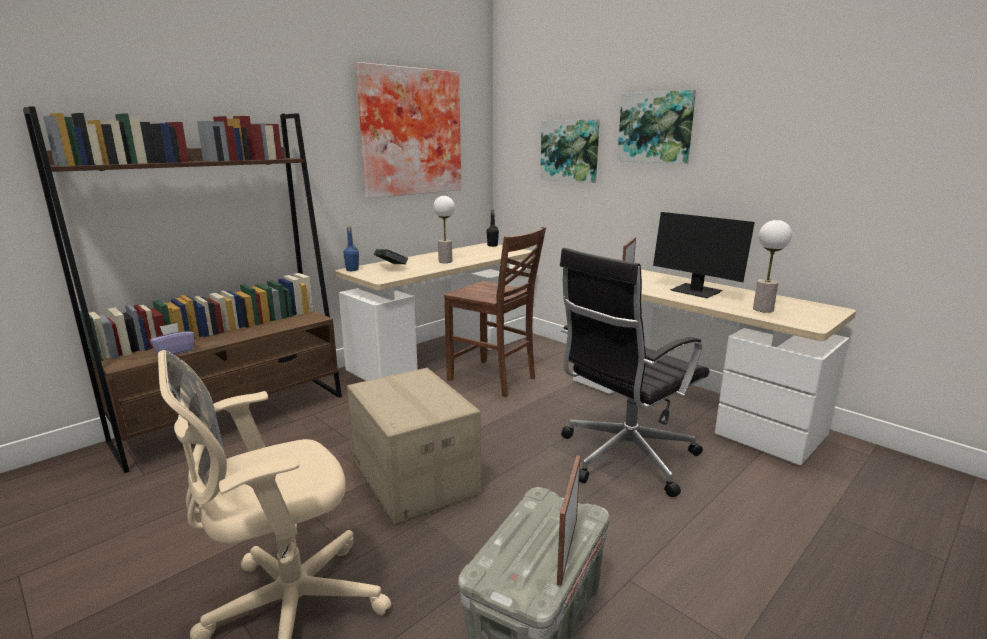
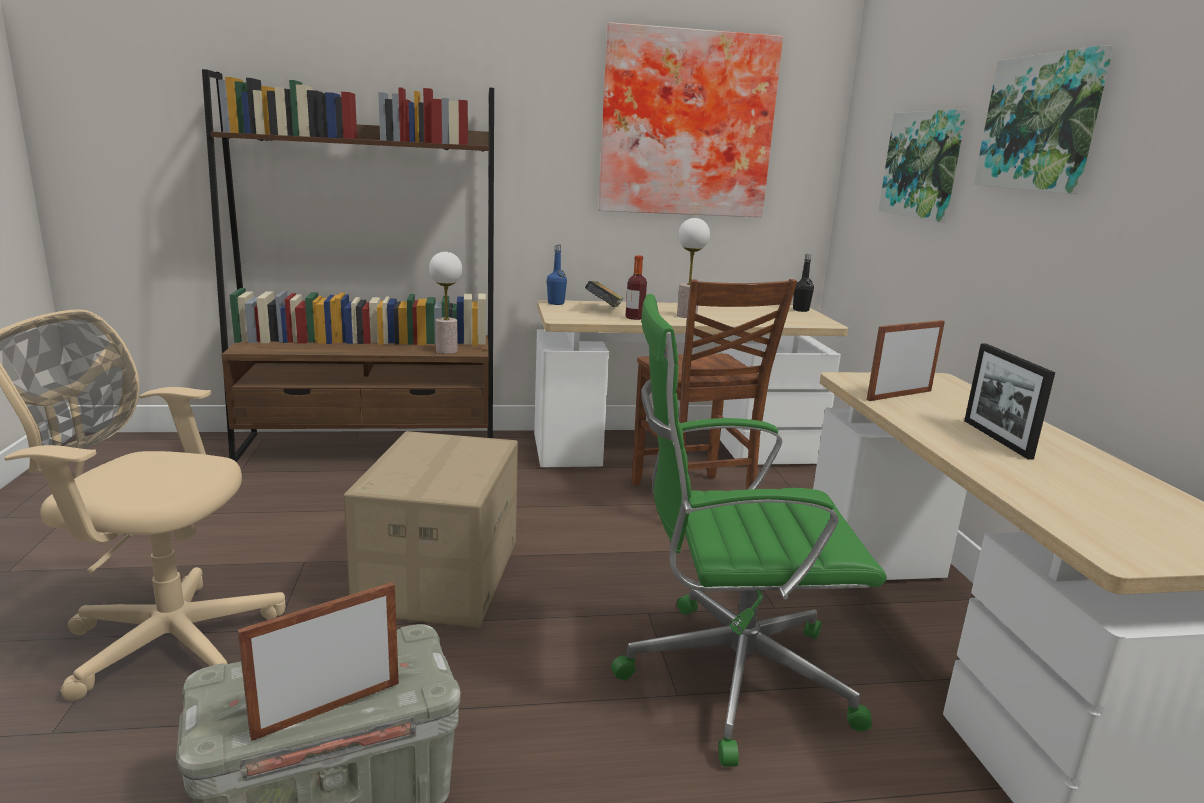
camera: 35 degrees right, 0 degrees up
(174, 351) = (299, 349): purple tissue box -> none
(421, 269) = (634, 318): none -> bottle
(623, 458) = (728, 676): black office chair -> green office chair
(696, 291) = (996, 439): monitor -> picture frame
(762, 309) = (1071, 499): table lamp -> table lamp (446, 351)

